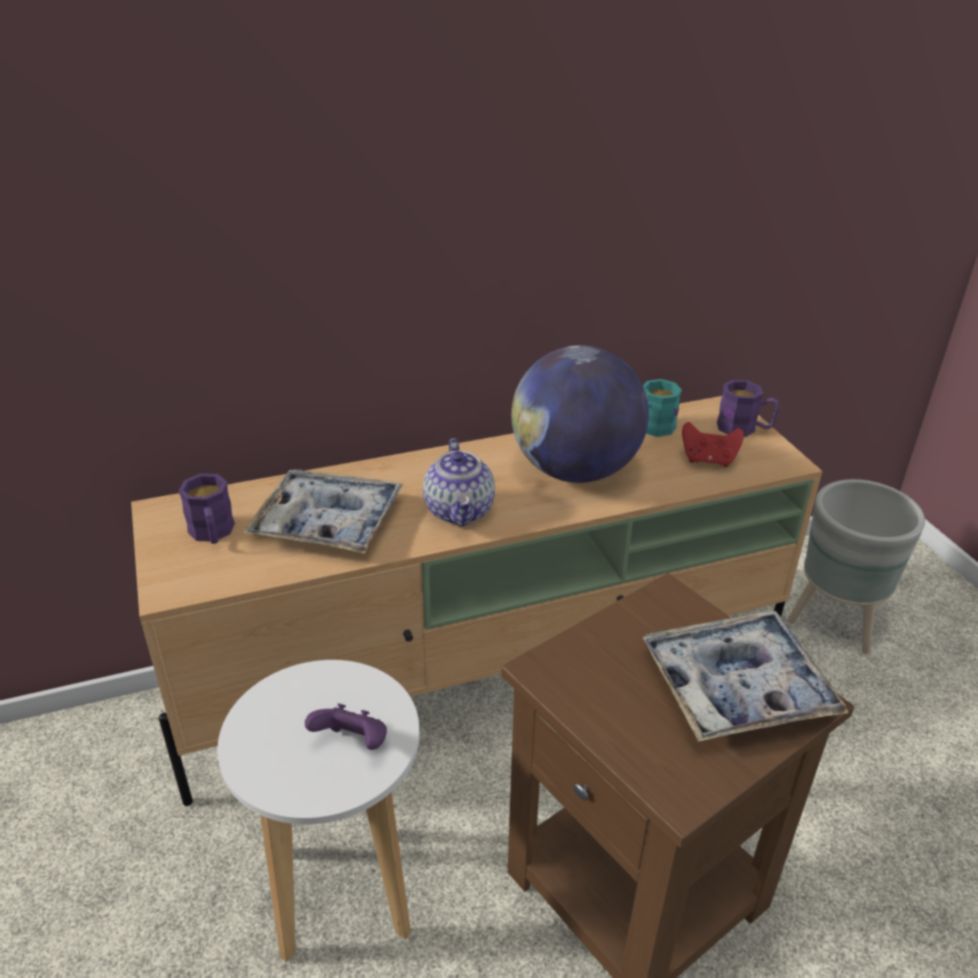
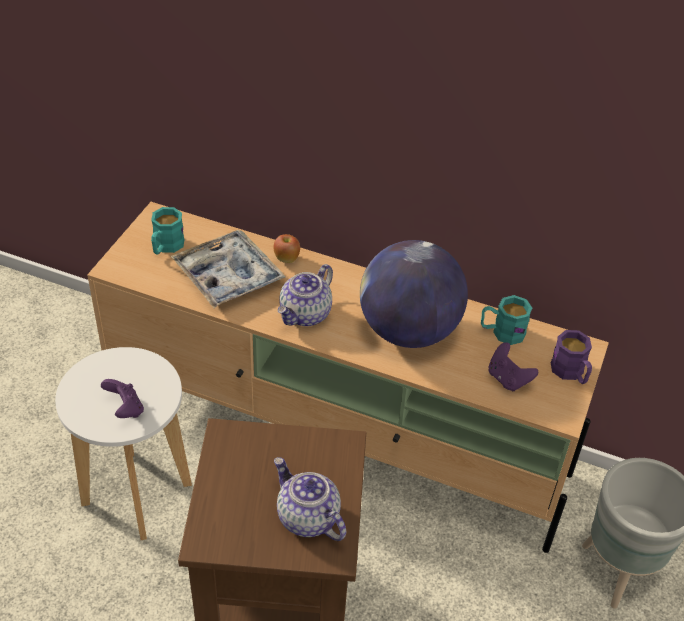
camera: 40 degrees right, 10 degrees up
(212, 534) = (166, 247): purple mug -> turquoise mug
(370, 474) = (286, 258): none -> apple
(708, 460) = (508, 379): red game controller -> purple game controller
(737, 687) = (307, 518): tray -> teapot

